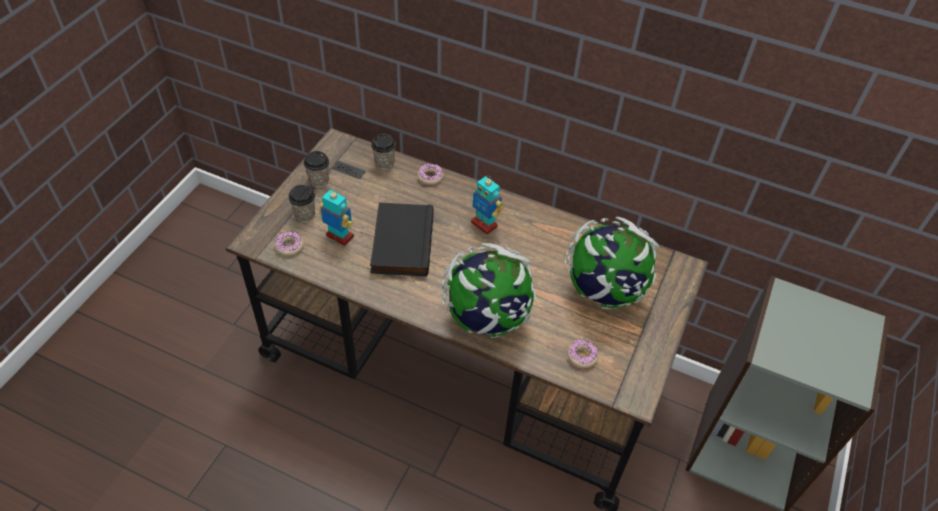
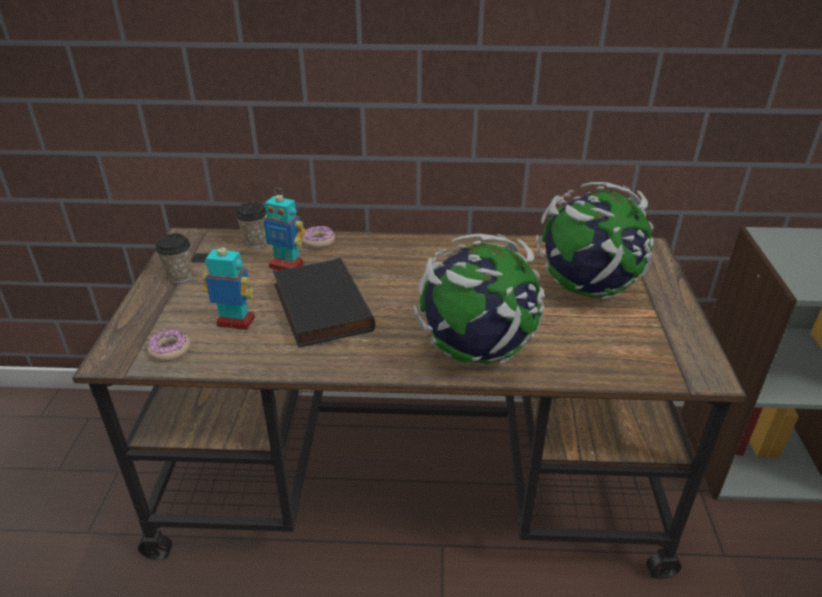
camera: 20 degrees left, 15 degrees down
(305, 215) = (176, 313): cup -> none
(484, 224) = (410, 266): toy robot -> toy robot (287, 266)
(582, 356) = (614, 354): donut -> none

